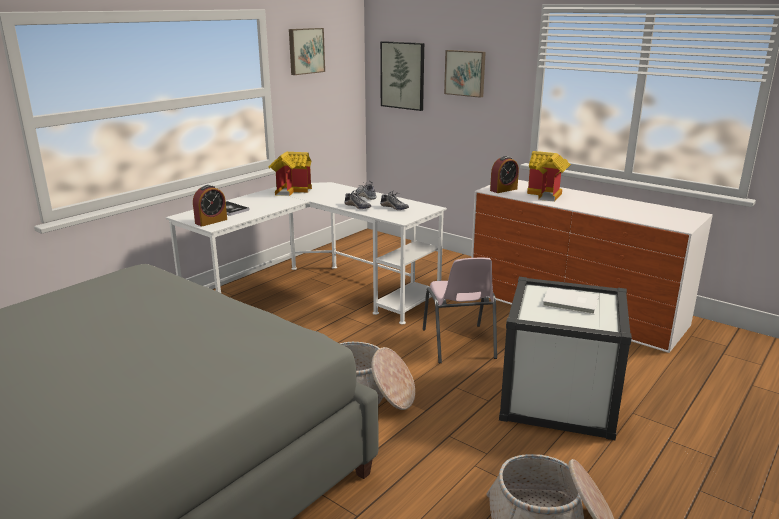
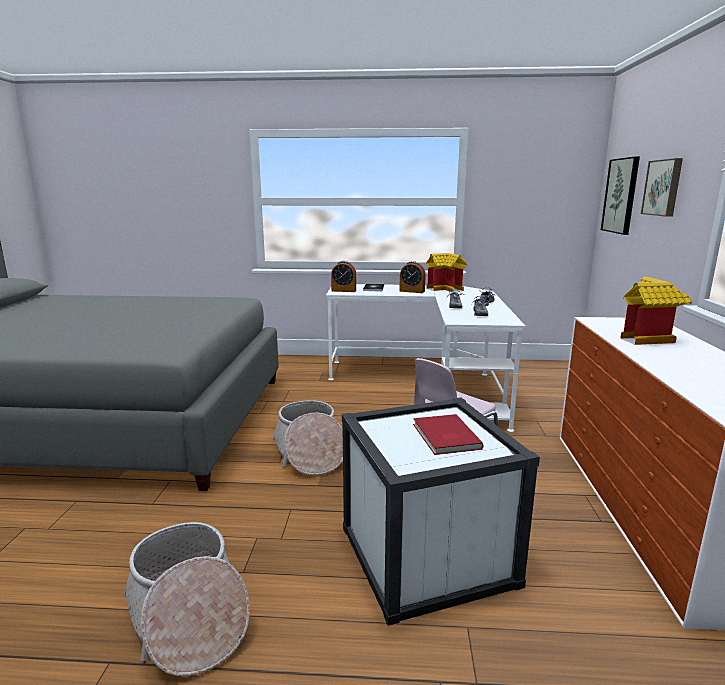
camera: 55 degrees right, 5 degrees down
(305, 51) = (514, 167): picture -> none
(503, 189) = (610, 323): alarm clock -> alarm clock (412, 291)
(571, 303) = (444, 437): white book -> red book

